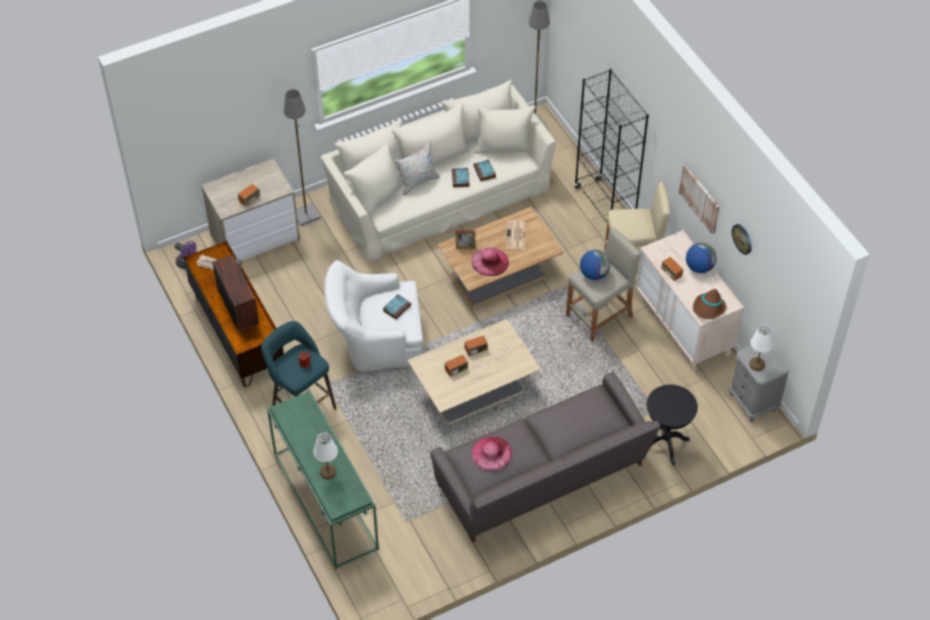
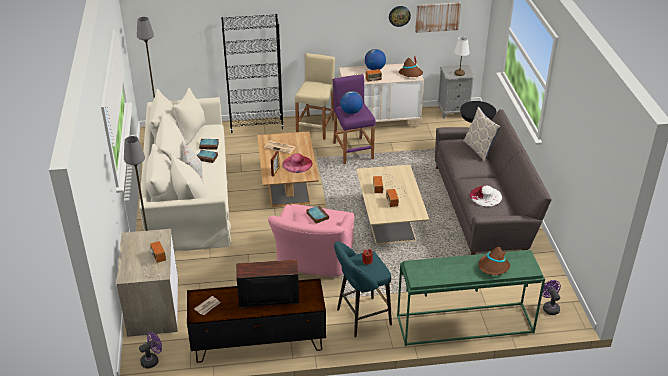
camera: 70 degrees left, 15 degrees down
(327, 472) = (493, 267): white table lamp -> brown hat
(375, 340) = (313, 260): white armchair -> pink armchair
(383, 577) = (549, 307): none -> purple fan
(491, 453) = (485, 196): pink hat -> white hat
(592, 428) = (479, 149): none -> pillow
(599, 316) = (353, 151): beige stool -> purple stool
(700, 198) = (348, 28): picture -> picture (437, 17)

